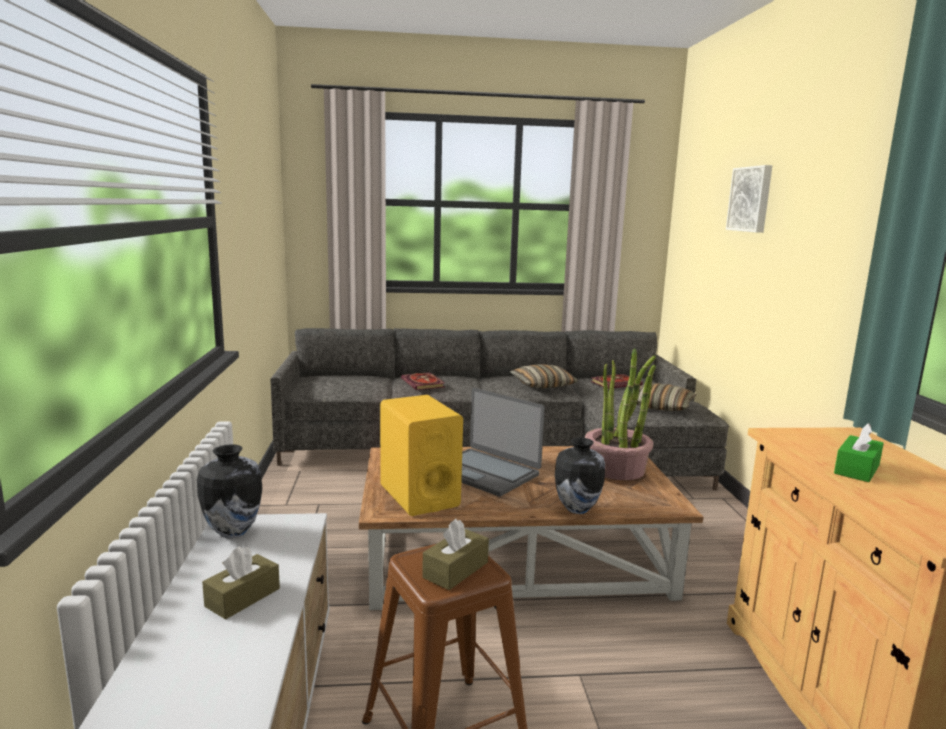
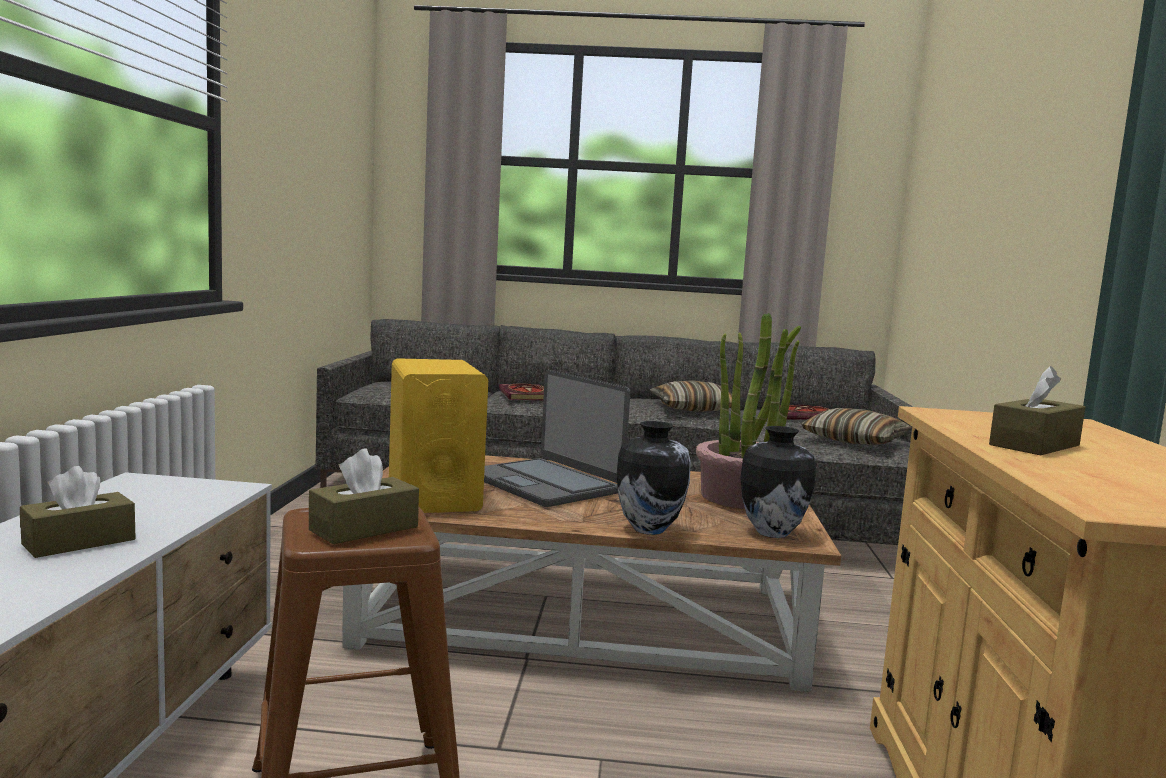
camera: 10 degrees right, 5 degrees down
(232, 532) = (132, 487): vase -> vase (771, 532)
(751, 199) = (993, 134): picture -> none
(856, 469) = (1034, 445): green tissue box -> brown tissue box

